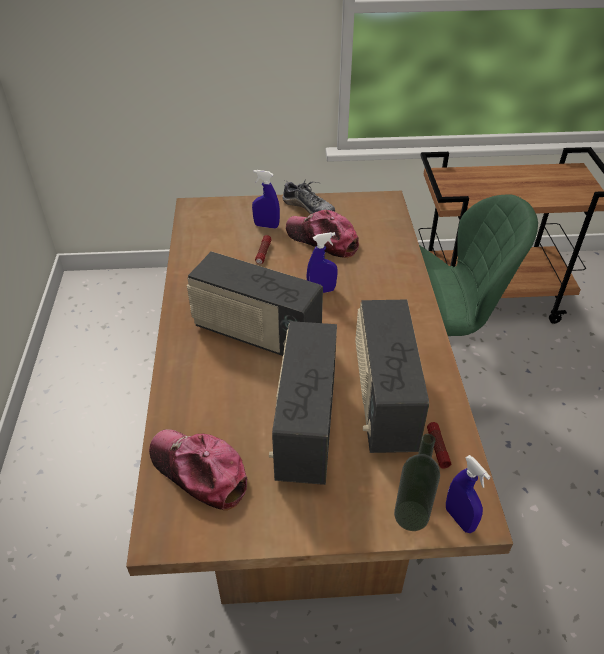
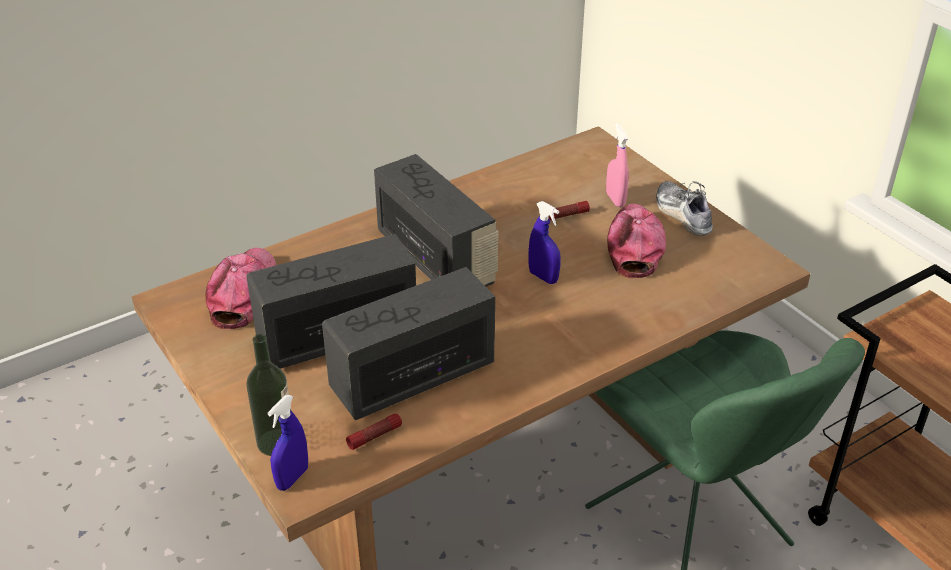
camera: 60 degrees right, 5 degrees down
(256, 334) = (436, 259): radio -> radio turned 150 degrees clockwise
(266, 226) = (615, 199): blue spray bottle -> pink spray bottle
(308, 208) = (683, 215): shoe -> shoe turned 150 degrees clockwise

